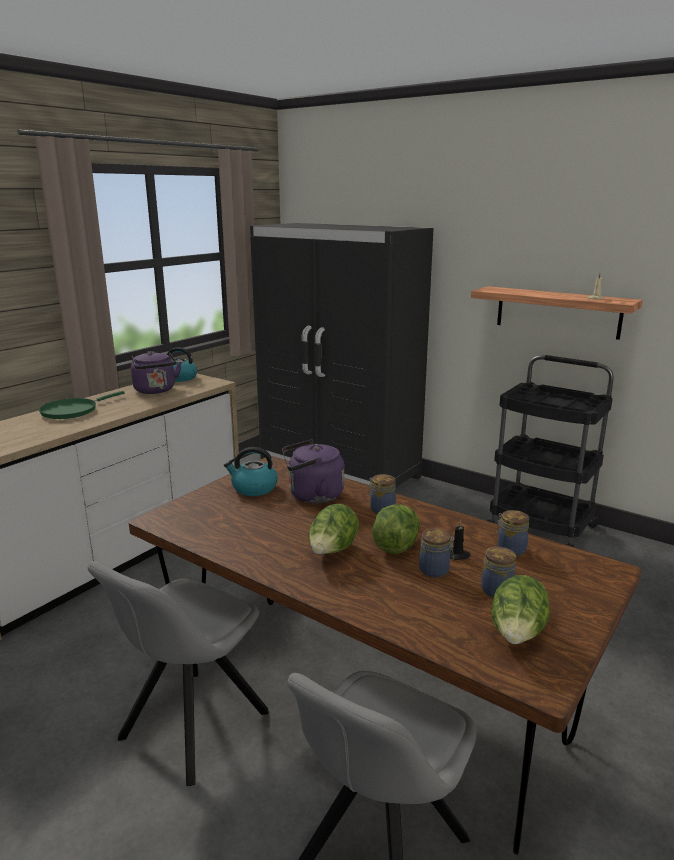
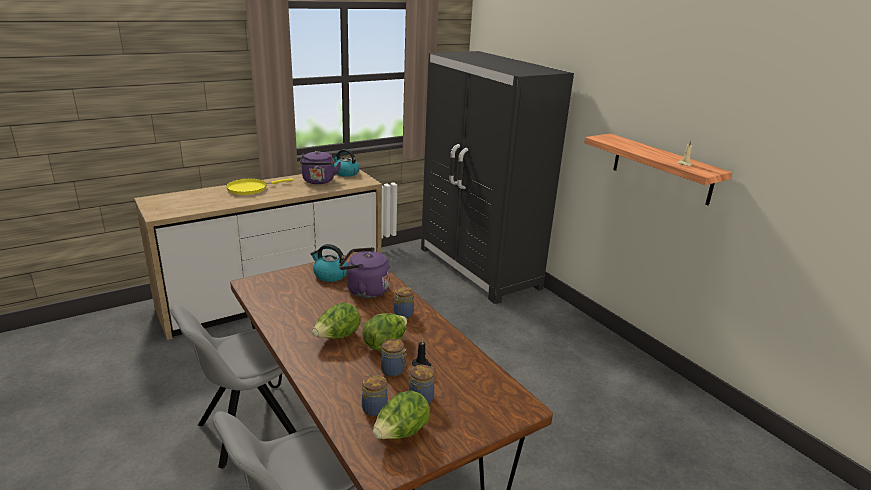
camera: 20 degrees right, 5 degrees up
(72, 411) = (250, 189): green frying pan -> yellow frying pan
(510, 549) = (465, 370): jar -> jar (374, 408)
(539, 528) = (612, 359): black cart -> none

